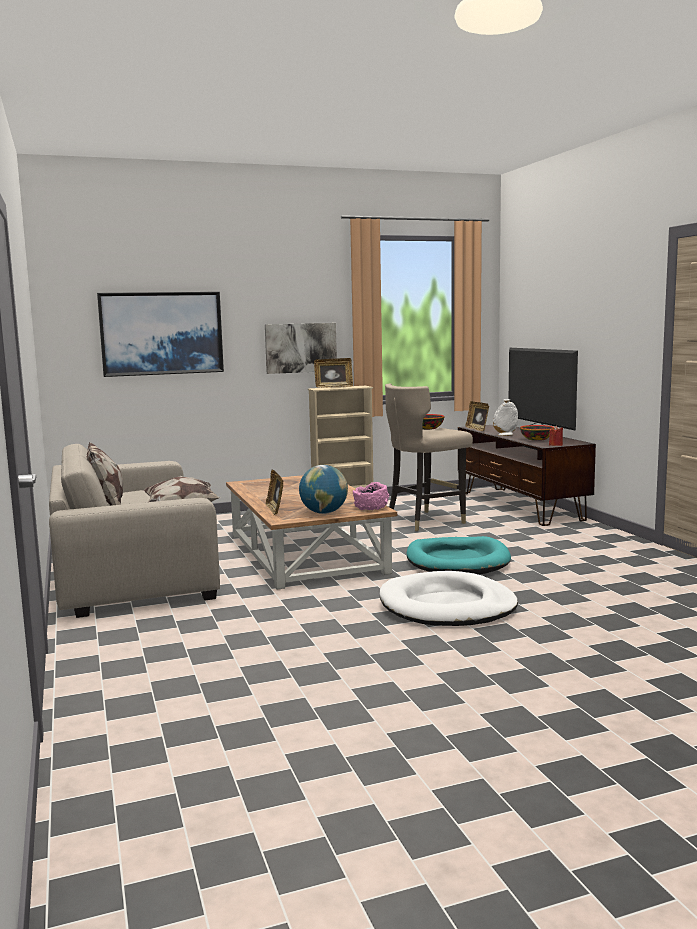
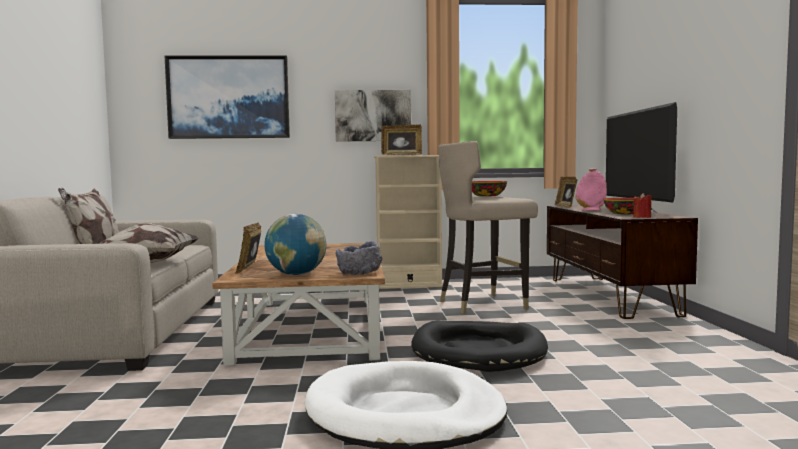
camera: 15 degrees right, 5 degrees down
(371, 508) = (359, 273): pink bowl -> grey bowl
(457, 561) = (478, 351): turquoise dog bed -> black dog bed
(505, 435) = (591, 210): white vase -> pink vase

